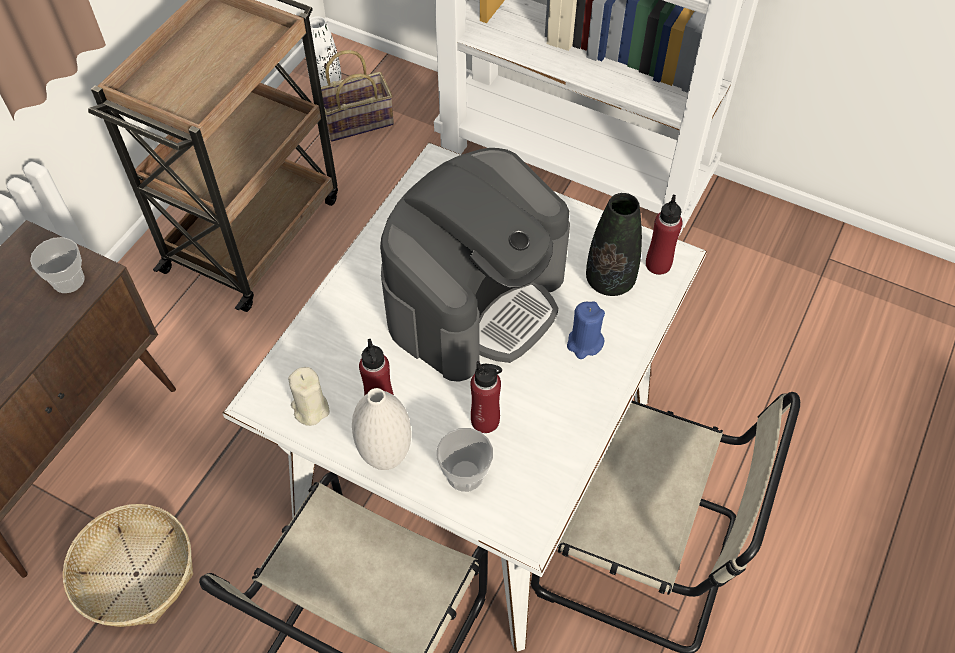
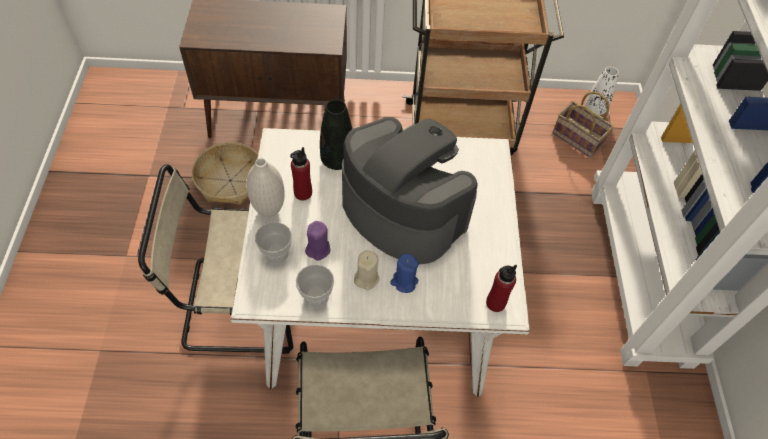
camera: 60 degrees right, 0 degrees up
(68, 280) = (319, 38): cup -> cup (316, 296)
(310, 409) = (283, 163): beige candle -> beige candle (366, 278)
(476, 299) = (402, 210): coffee machine -> coffee machine turned 150 degrees counterclockwise
(485, 420) = (318, 249): red bottle -> purple candle
(610, 281) = (463, 278): black vase -> black vase (337, 160)

